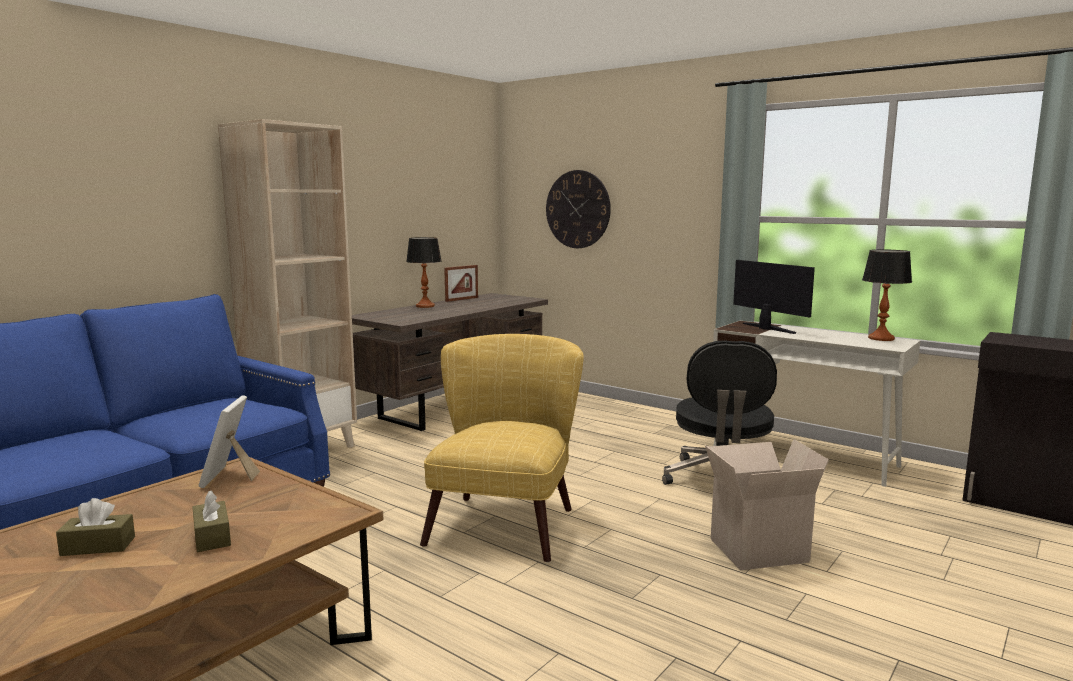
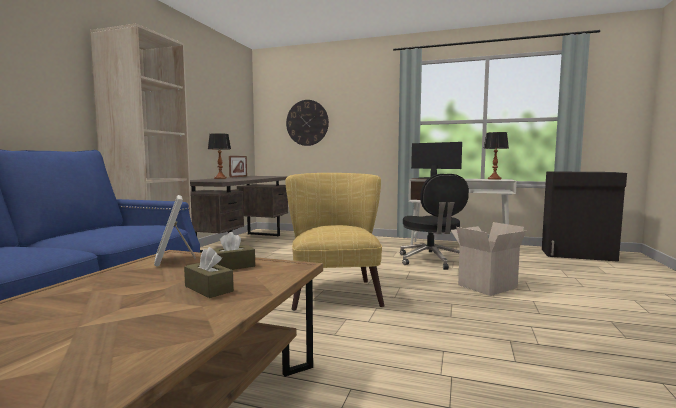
camera: 20 degrees left, 5 degrees down
(98, 546) = (103, 306): brown tissue box -> brown tissue box (232, 266)

